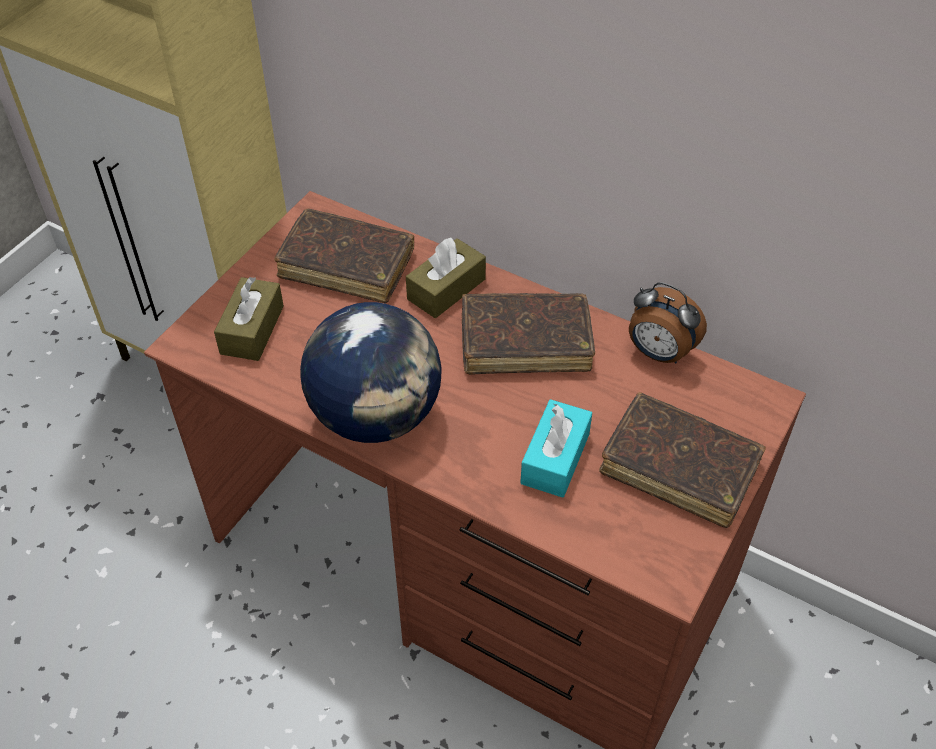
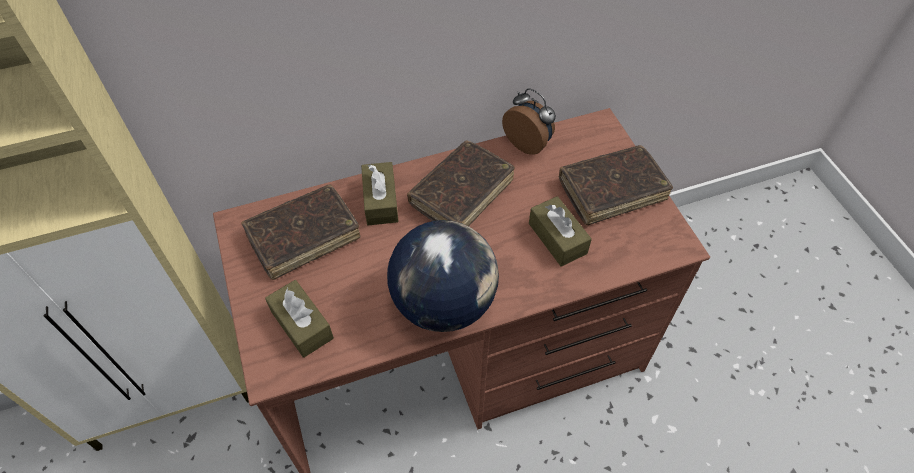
camera: 50 degrees left, 5 degrees up
(555, 458) = (557, 238): turquoise tissue box -> brown tissue box
(659, 353) = (528, 143): alarm clock -> alarm clock turned 120 degrees counterclockwise

